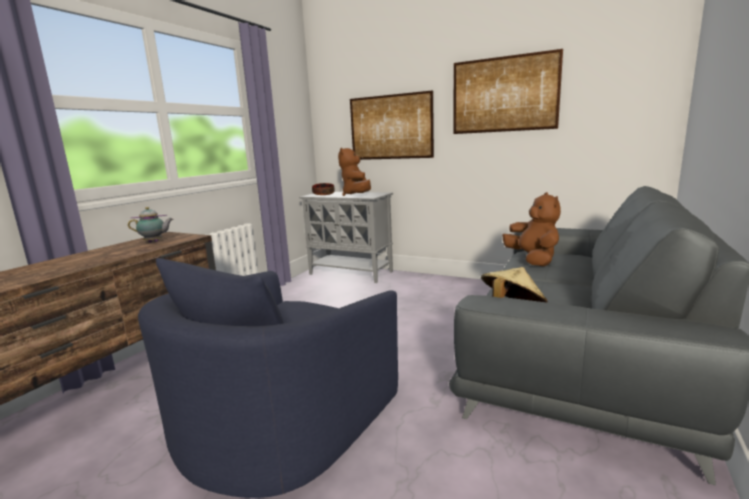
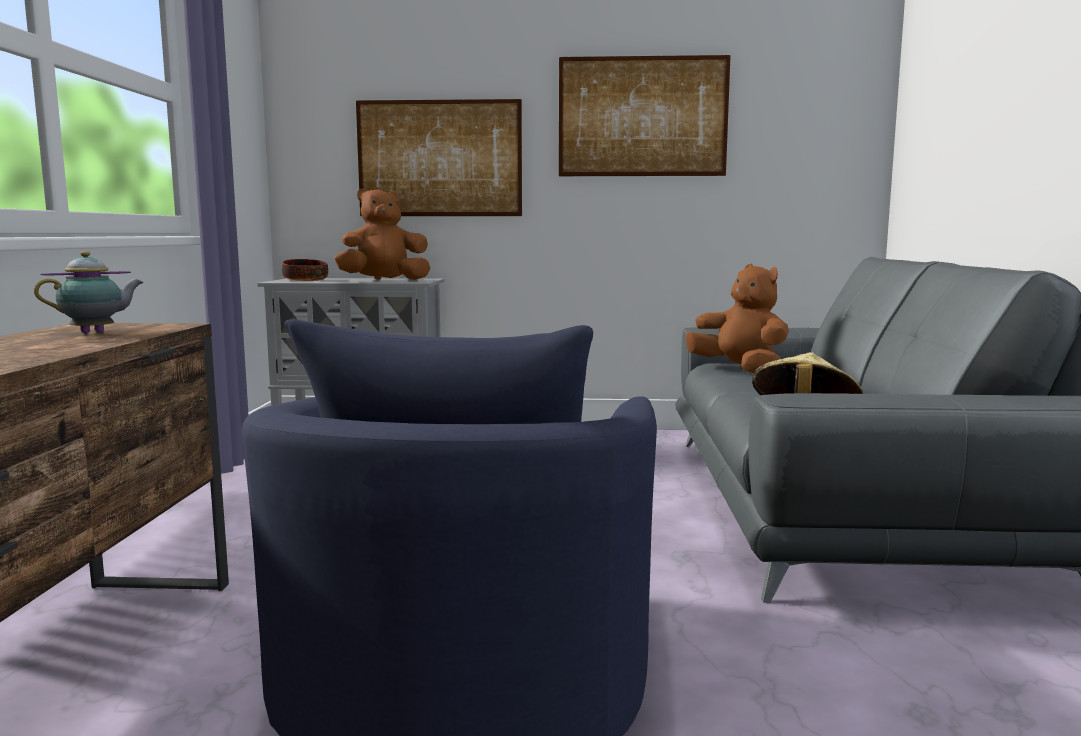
camera: 25 degrees left, 5 degrees down
(357, 195) = (384, 280): brown plush toy -> brown plush toy turned 90 degrees clockwise

